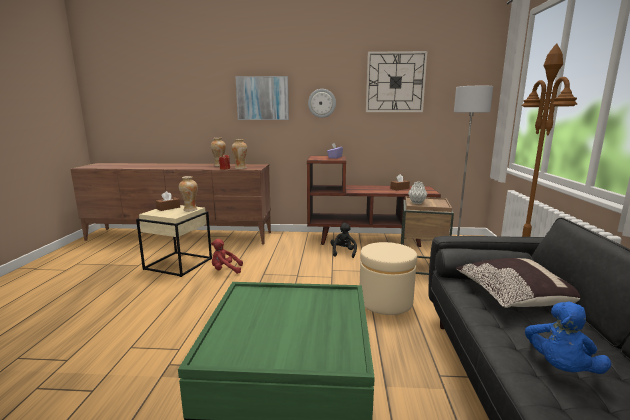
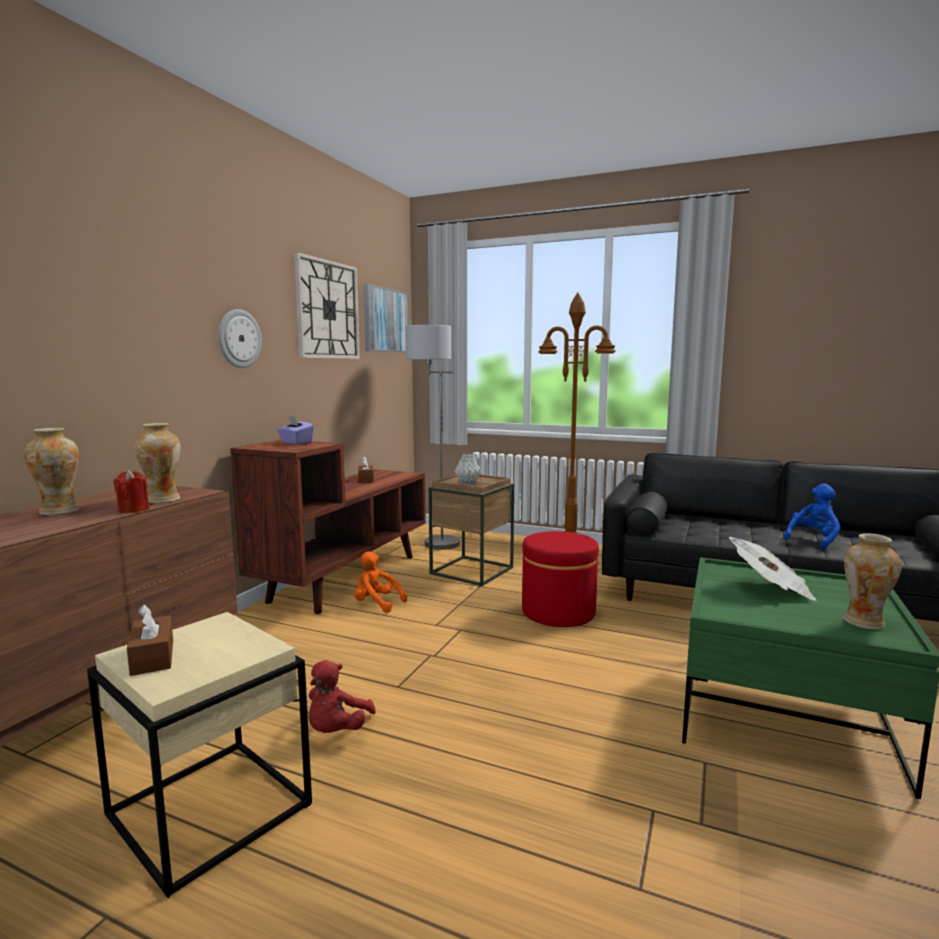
camera: 70 degrees left, 5 degrees down
(190, 209) = (226, 628): vase -> vase (864, 622)
(262, 98) = (124, 320): picture -> picture (385, 320)
(308, 312) = (771, 588): none -> newspaper
(343, 252) = (376, 604): black plush toy -> orange plush toy
(385, 301) = (558, 612): beige ottoman -> red ottoman
(516, 296) = (698, 524): pillow -> none
(559, 368) = (813, 540): blue plush toy -> blue plush toy turned 90 degrees counterclockwise

